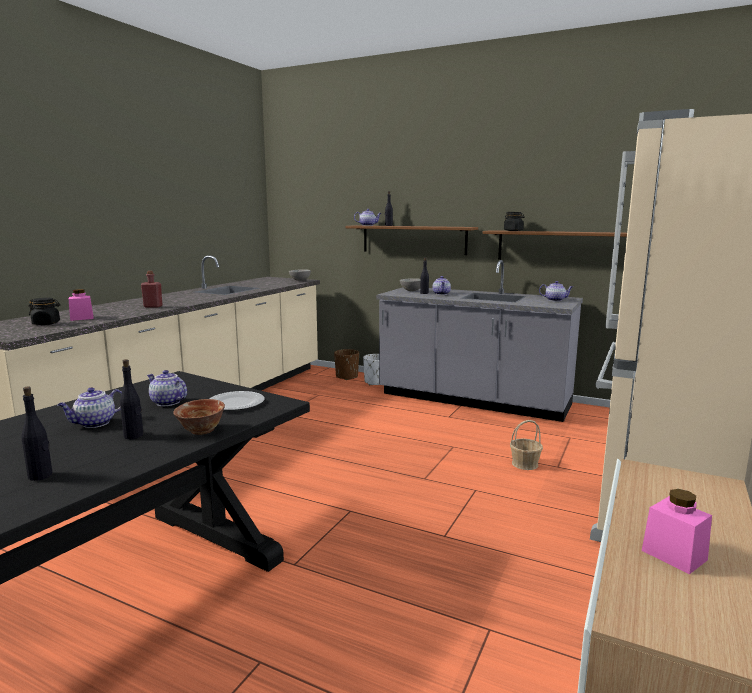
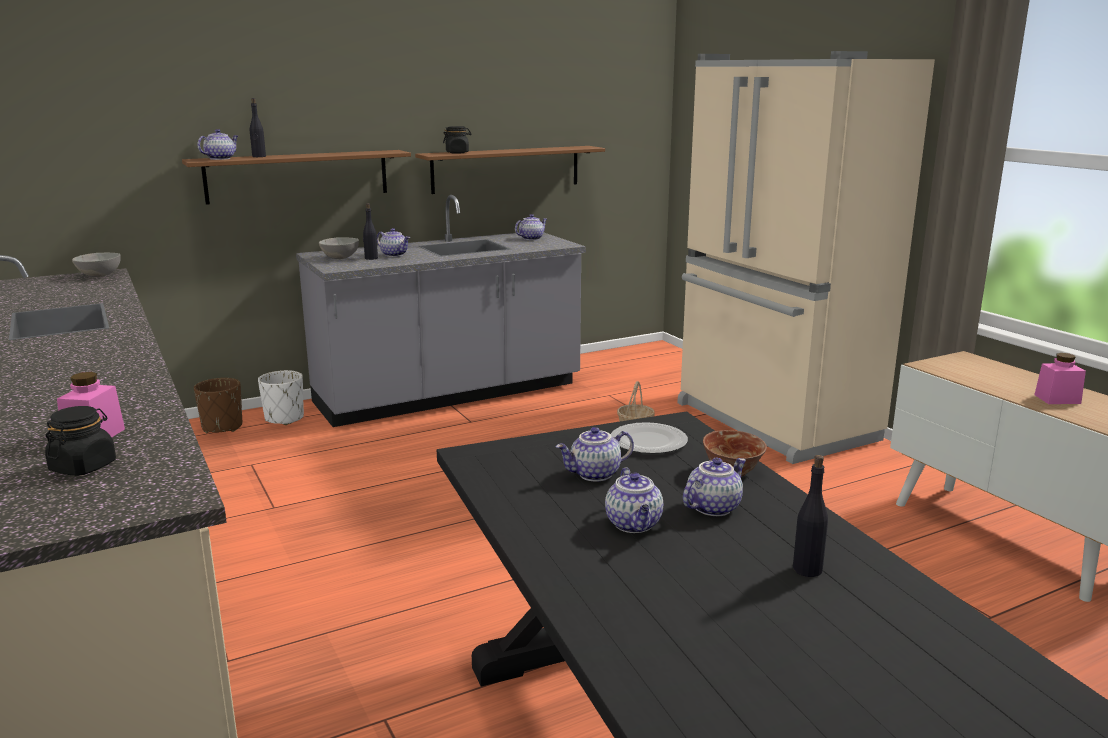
camera: 55 degrees left, 5 degrees up
(134, 436) = (712, 507): black bottle -> teapot
(153, 306) = (103, 380): red bottle -> none

